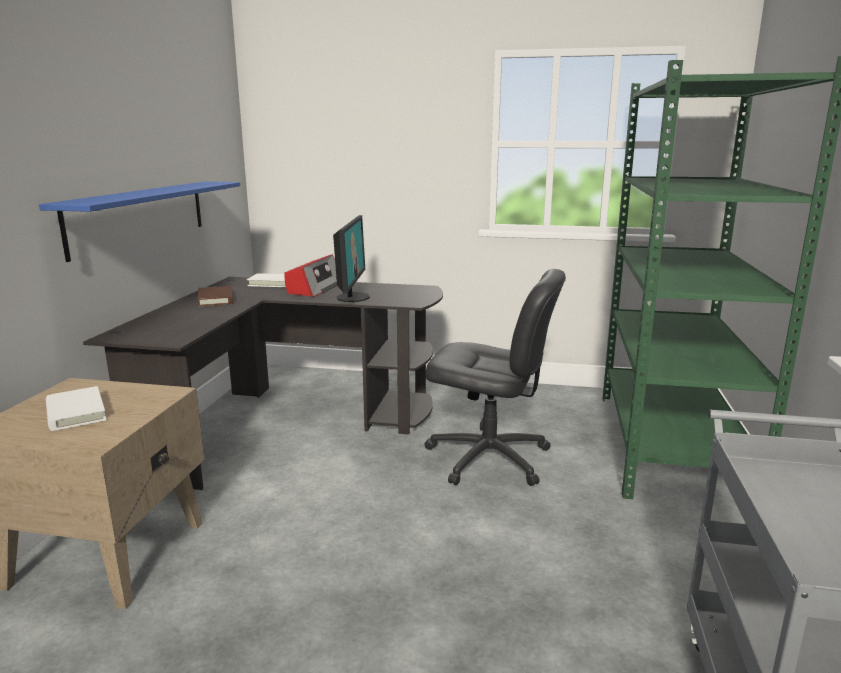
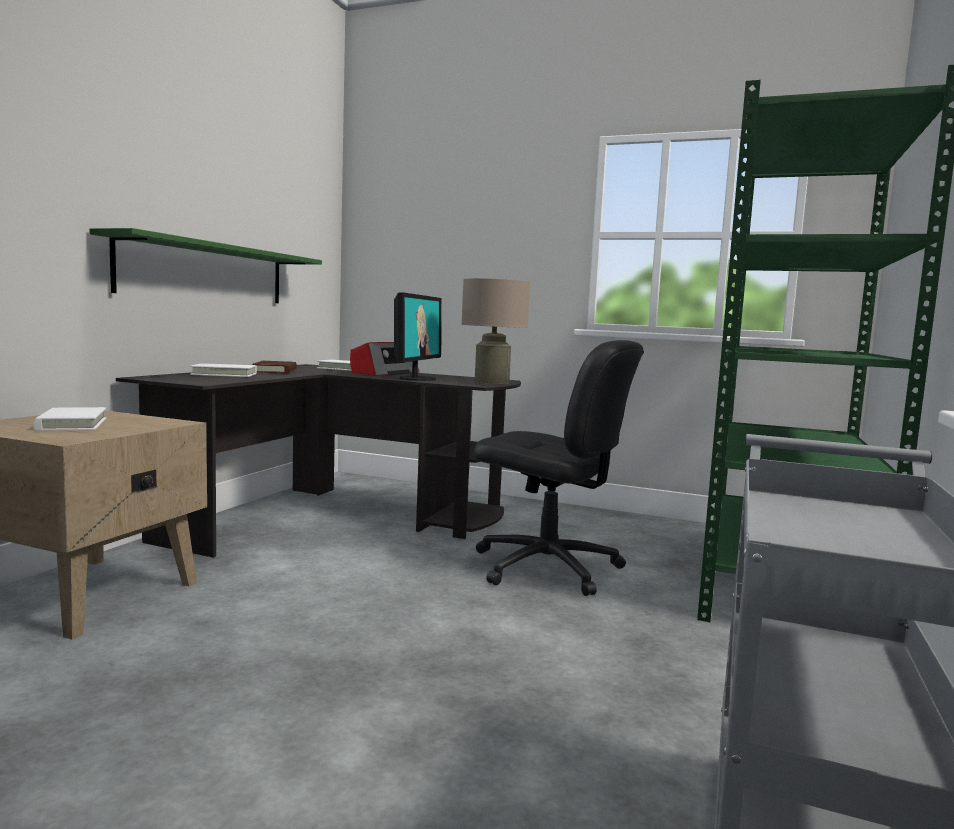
camera: 10 degrees right, 10 degrees down
(140, 216) = (206, 273): blue shelf -> green shelf
(176, 316) = (224, 374): none -> white book
(419, 294) = (491, 382): none -> beige table lamp

